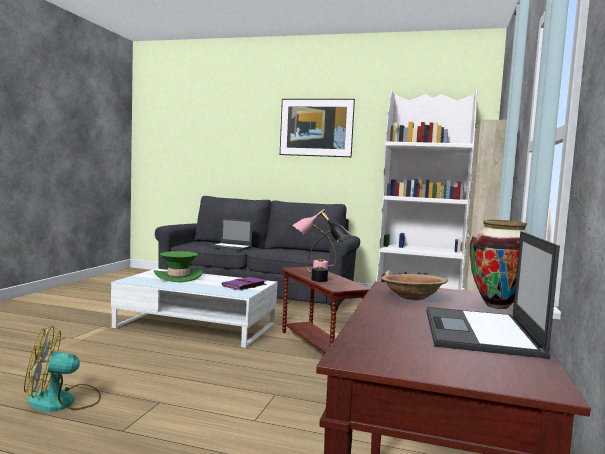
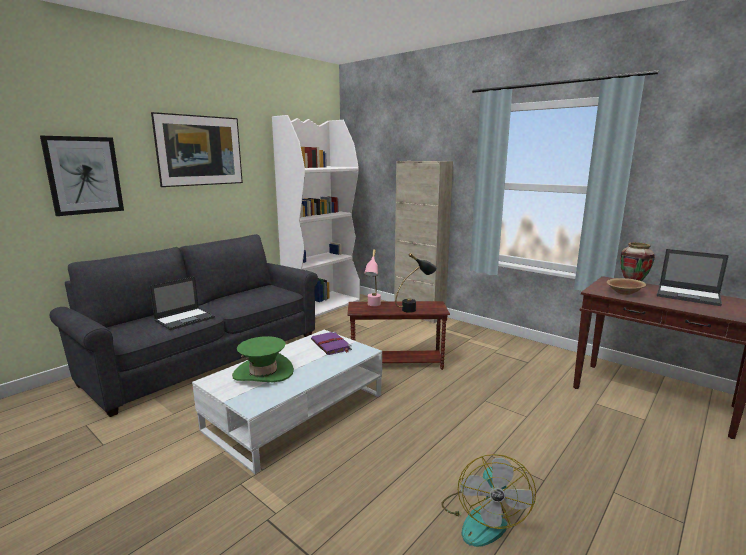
camera: 65 degrees left, 10 degrees up
(233, 143) = (84, 175): none -> picture

